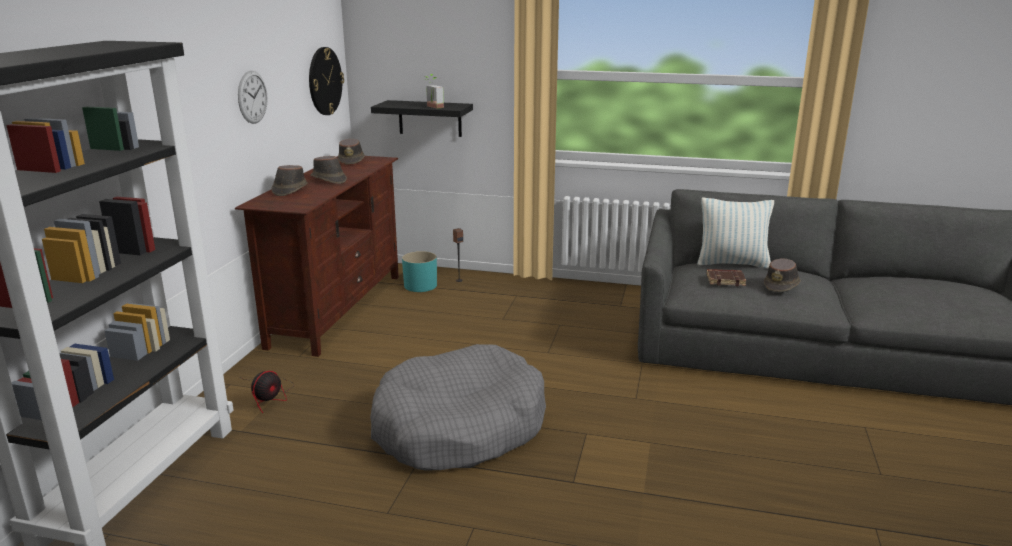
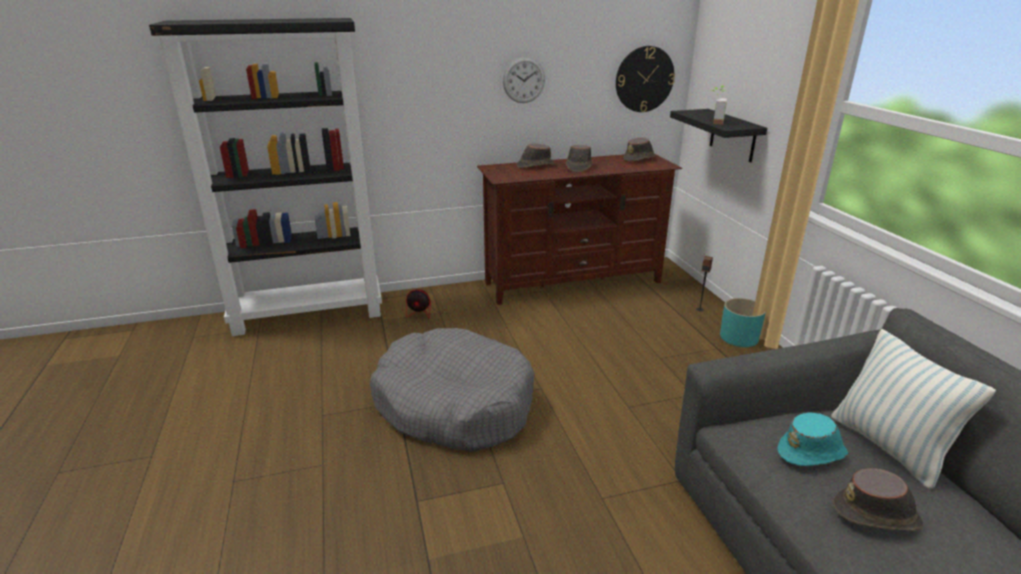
camera: 60 degrees right, 5 degrees up
(420, 285) = (661, 297): turquoise planter -> turquoise planter (739, 337)
(725, 280) = (812, 452): brown book -> turquoise hat

